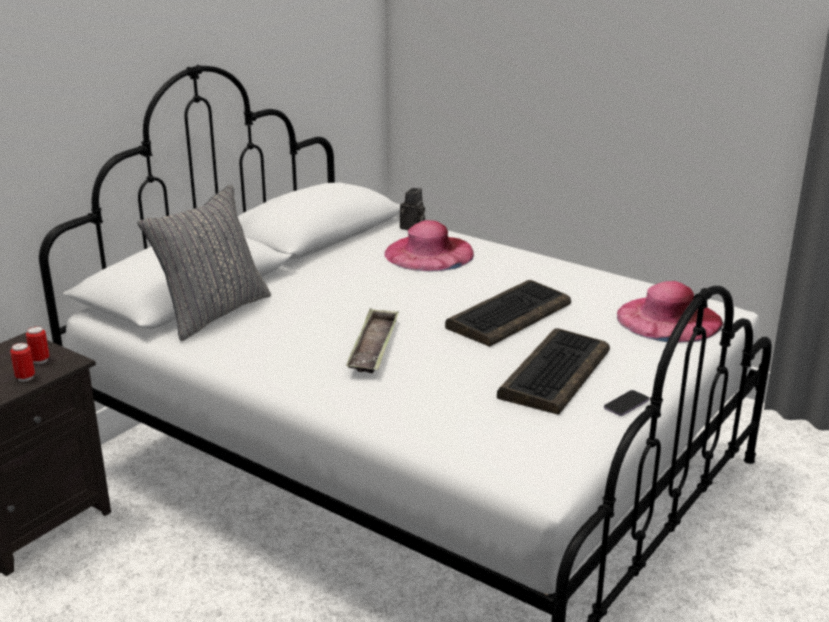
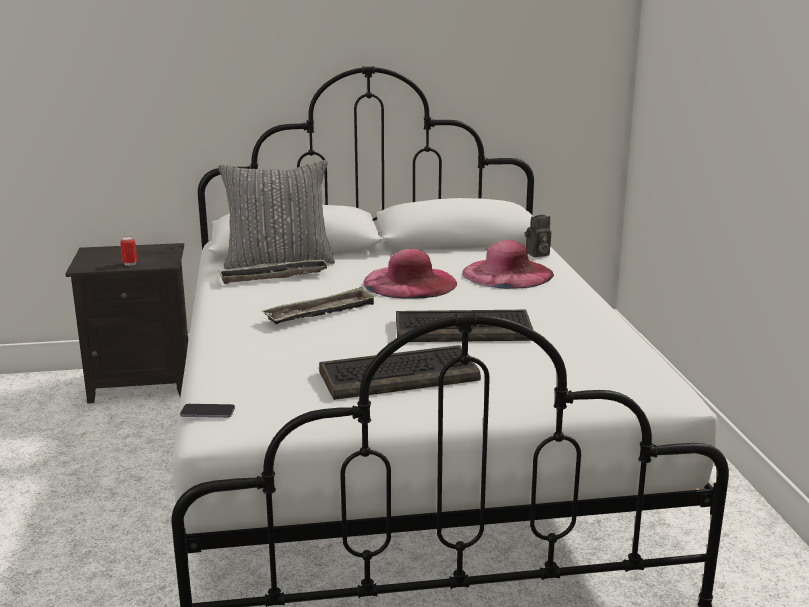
camera: 45 degrees right, 5 degrees down
(40, 360) = (155, 258): can -> none
(248, 330) = (273, 277): none -> tray
(626, 404) = (399, 417): phone -> phone (207, 412)
(669, 318) = (596, 381): pink hat -> pink hat (410, 282)

